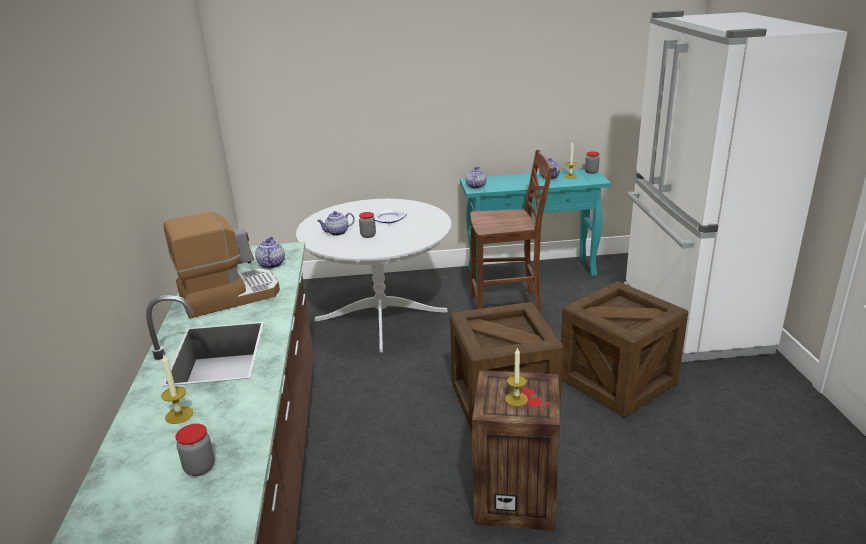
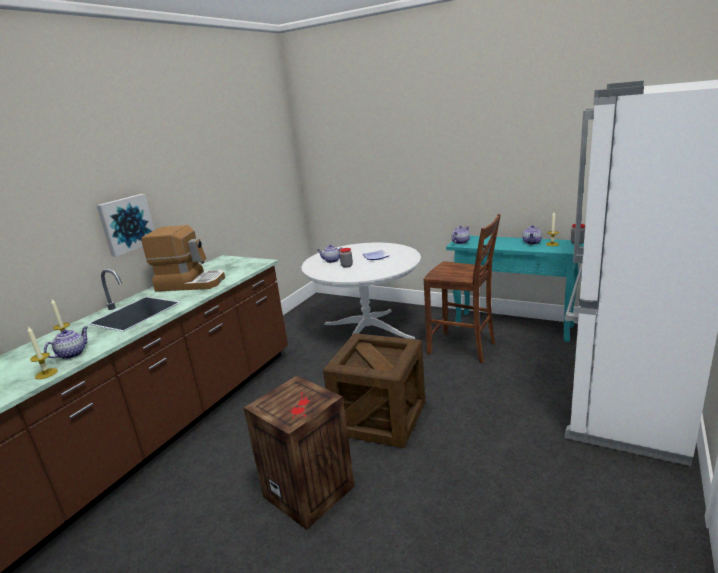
camera: 35 degrees right, 5 degrees down
(133, 223) = (126, 224): none -> picture
(199, 468) = (27, 371): jar -> none
(271, 264) = (239, 269): teapot -> teapot (72, 354)
(516, 399) = (288, 404): candle -> candle (46, 373)
(617, 381) = (489, 434): crate -> none

